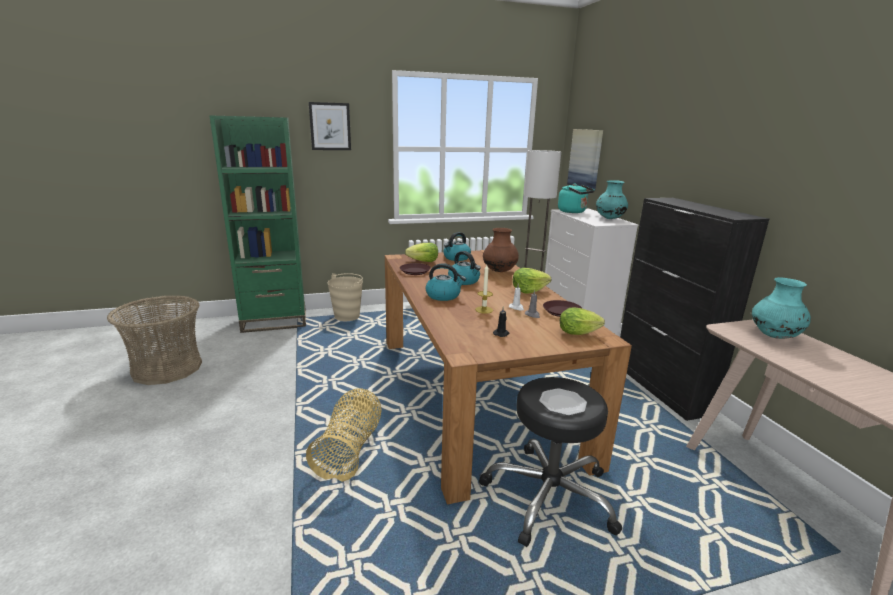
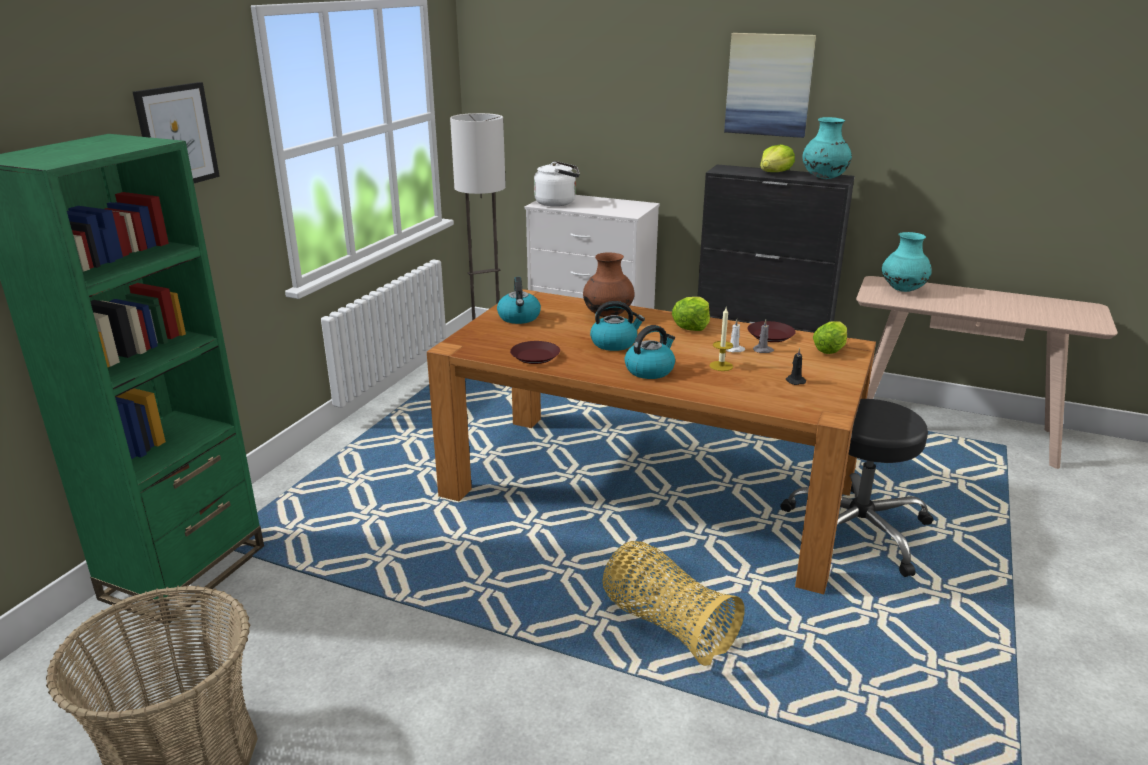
camera: 50 degrees left, 5 degrees up
(347, 317) = (295, 496): beige bucket -> none
(423, 261) = (501, 339): lettuce -> lettuce (775, 173)
(562, 403) = (889, 422): plate -> none
(573, 212) = (558, 203): turquoise kettle -> white kettle
(585, 159) = (524, 120): picture -> picture (769, 85)
(609, 218) = (617, 203): turquoise vase -> turquoise vase (823, 178)

